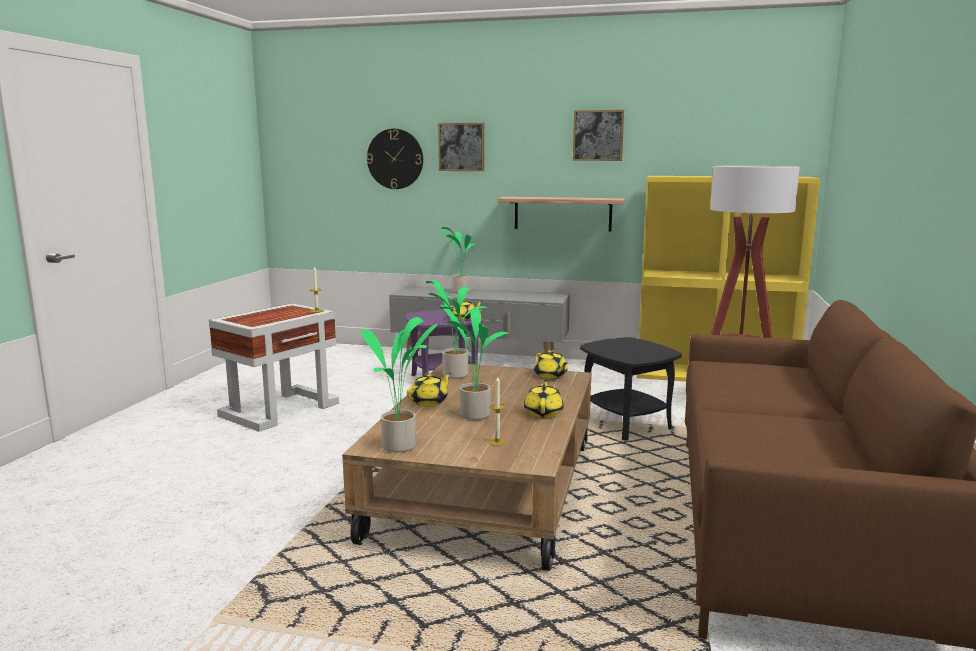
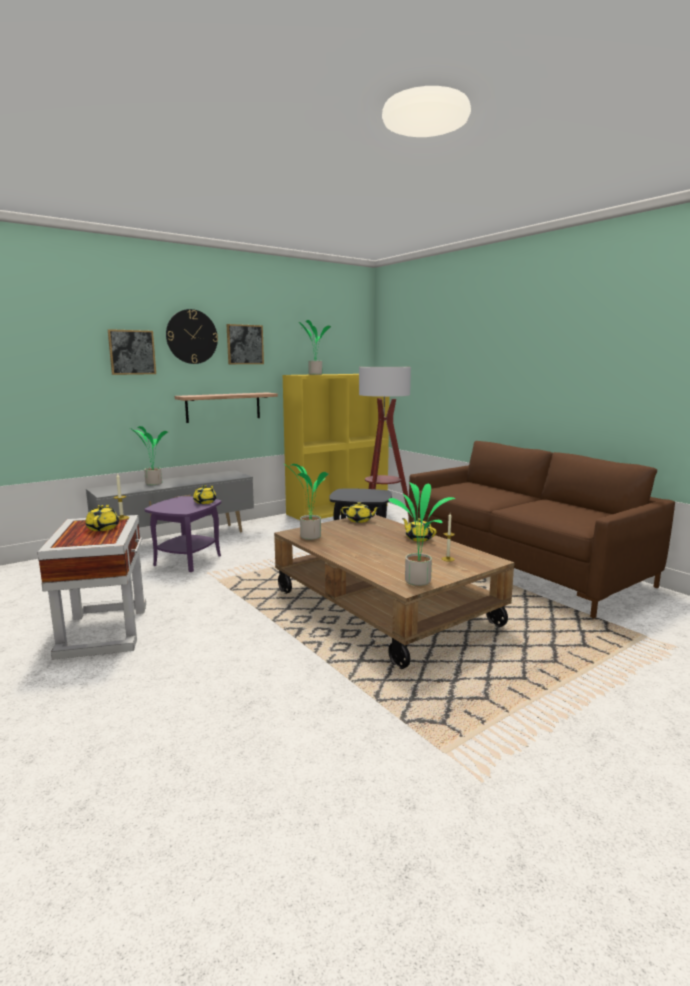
camera: 50 degrees left, 0 degrees up
(395, 159) = (61, 363): wall clock -> wall clock (192, 336)
(429, 402) = (349, 555): yellow teapot -> yellow teapot (103, 528)
(473, 414) = (393, 552): potted plant -> potted plant (314, 374)

